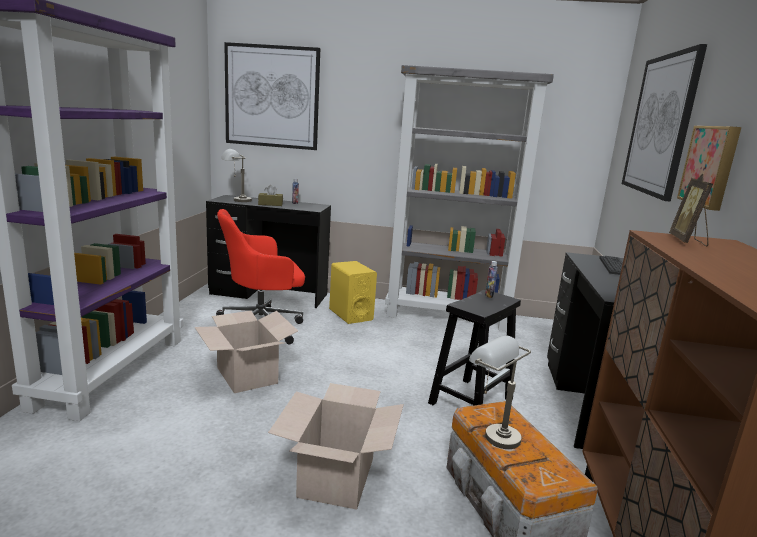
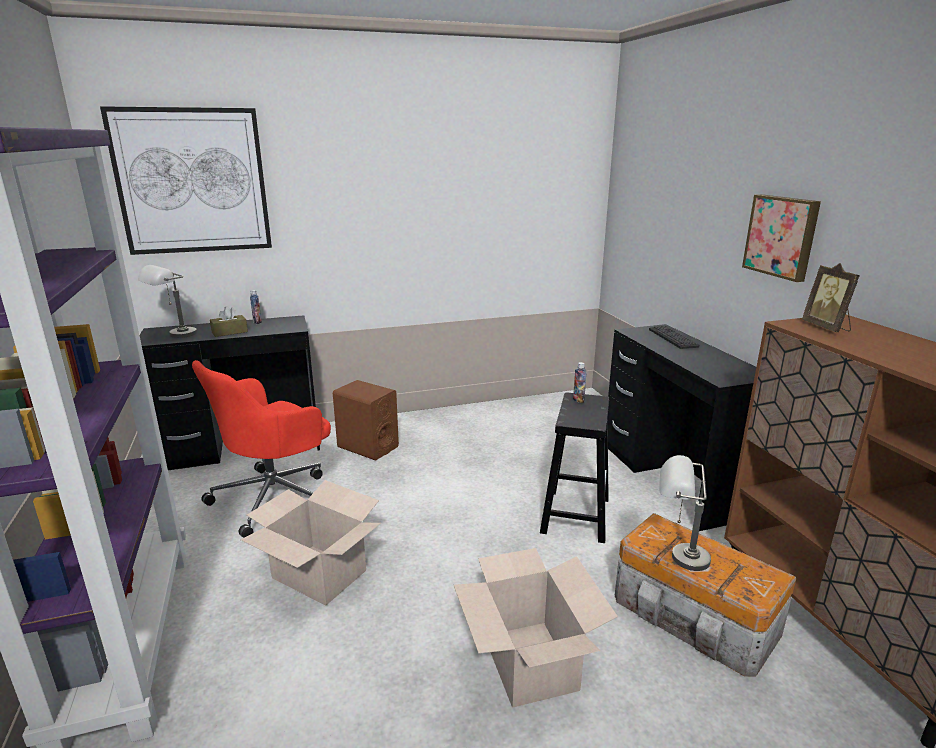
camera: 25 degrees left, 5 degrees up
(350, 314) = (367, 447): yellow speaker -> brown speaker
(448, 316) = (471, 416): grey bookcase -> none
(660, 125) = (688, 185): picture -> none

